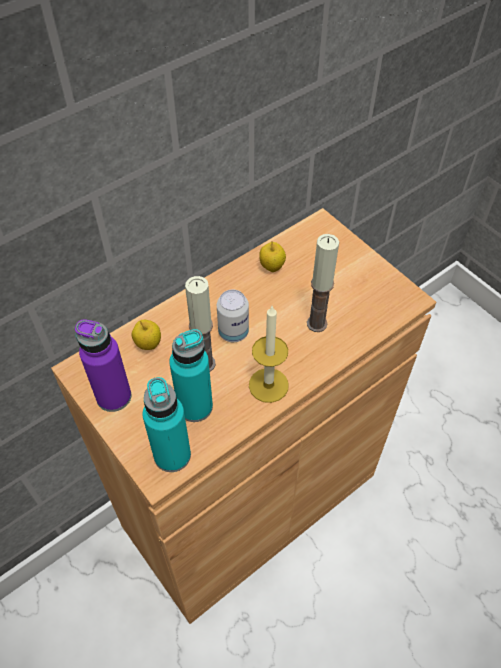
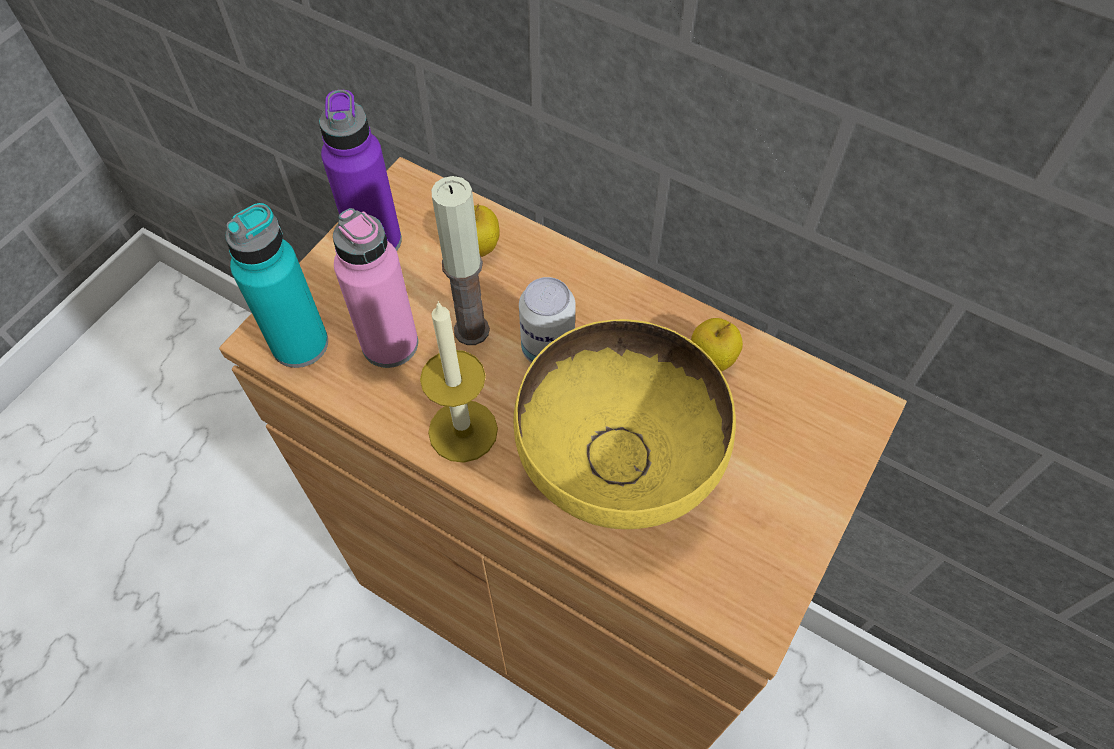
camera: 70 degrees right, 5 degrees up
(195, 406) = (390, 344): turquoise bottle -> pink bottle
(316, 323) = (619, 467): candle -> yellow bowl

